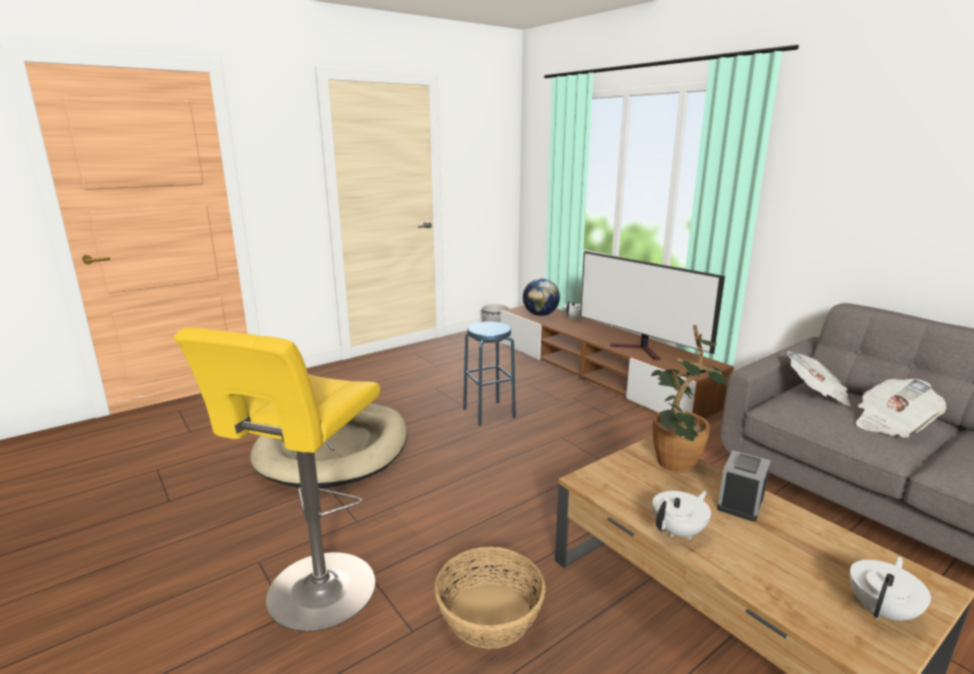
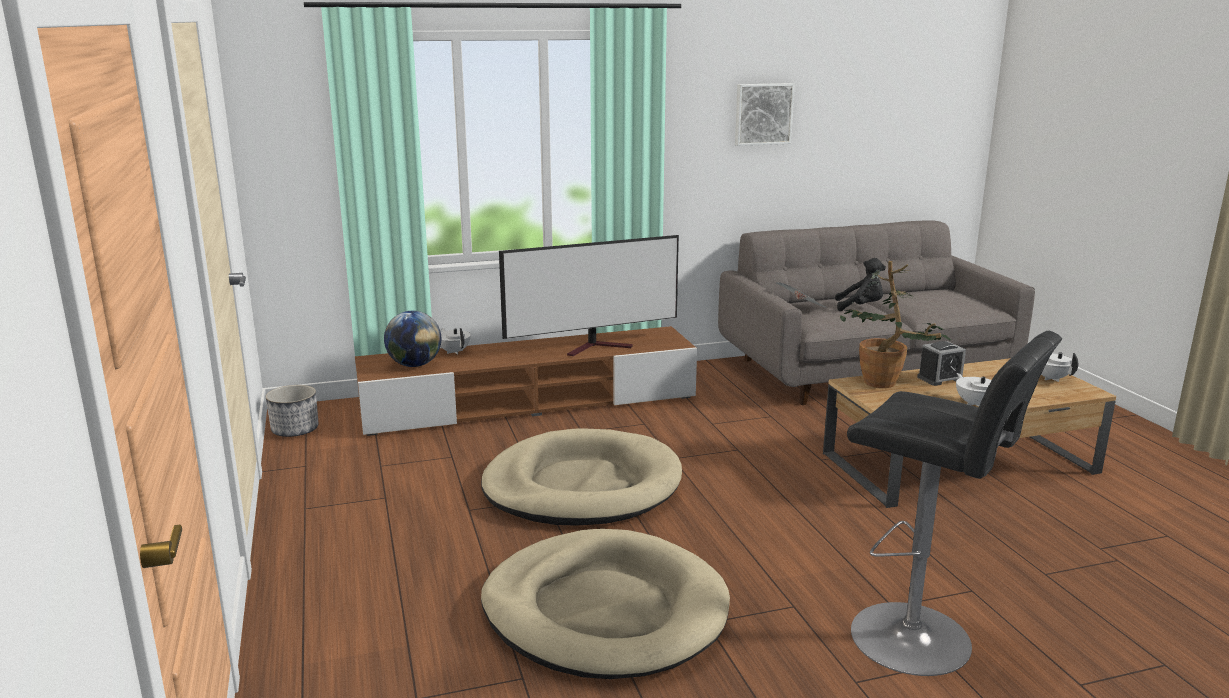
camera: 70 degrees left, 0 degrees up
(317, 595) = (919, 641): yellow stool -> black stool
(489, 413) = (582, 486): blue stool -> beige dog bed
(490, 614) = (952, 550): basket -> none
(740, 503) = (940, 378): alarm clock -> alarm clock turned 75 degrees counterclockwise
(891, 424) = (861, 307): newspaper -> black plush toy
(904, 169) = (763, 114): none -> picture

